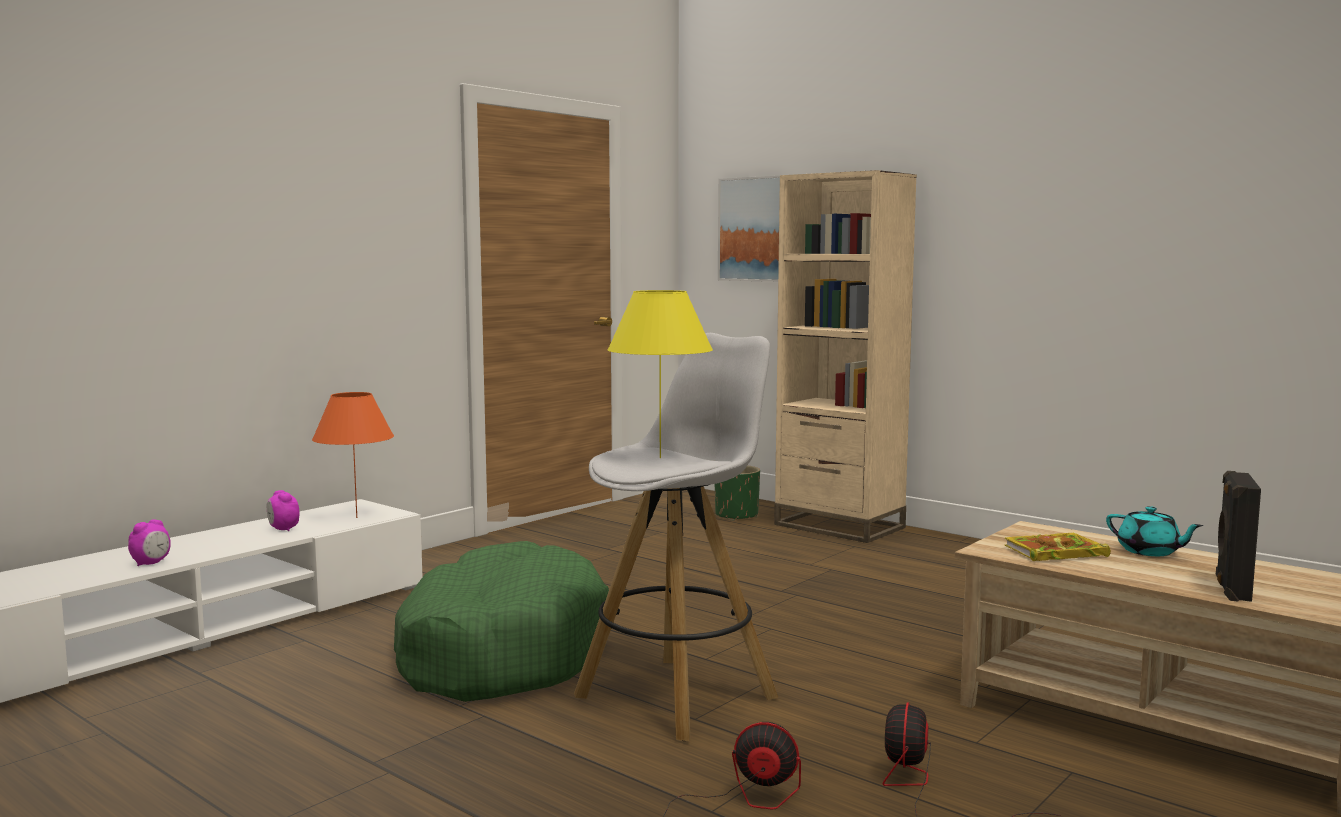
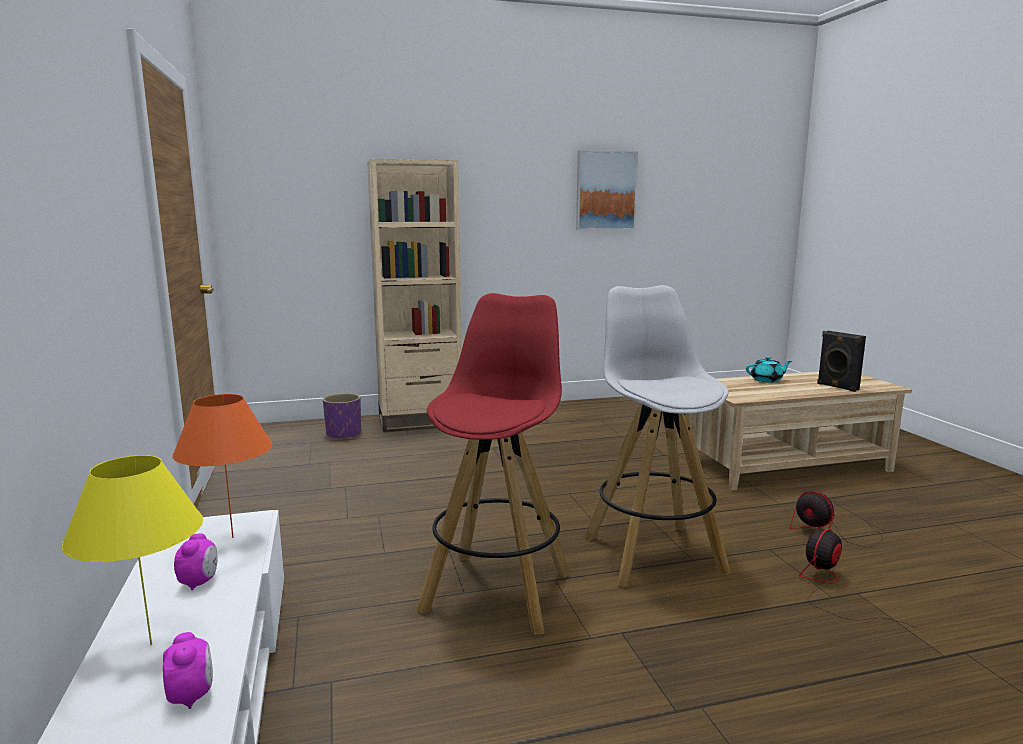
camera: 55 degrees left, 5 degrees up
(283, 529) = (199, 582): alarm clock -> alarm clock turned 90 degrees counterclockwise
(500, 652) = (498, 590): green dog bed -> red stool
(660, 458) = (656, 384): yellow table lamp -> yellow table lamp (151, 644)
(736, 516) = (343, 434): green planter -> purple planter
(755, 229) = (300, 201): picture -> picture (606, 191)
(1054, 553) = (754, 391): book -> none

